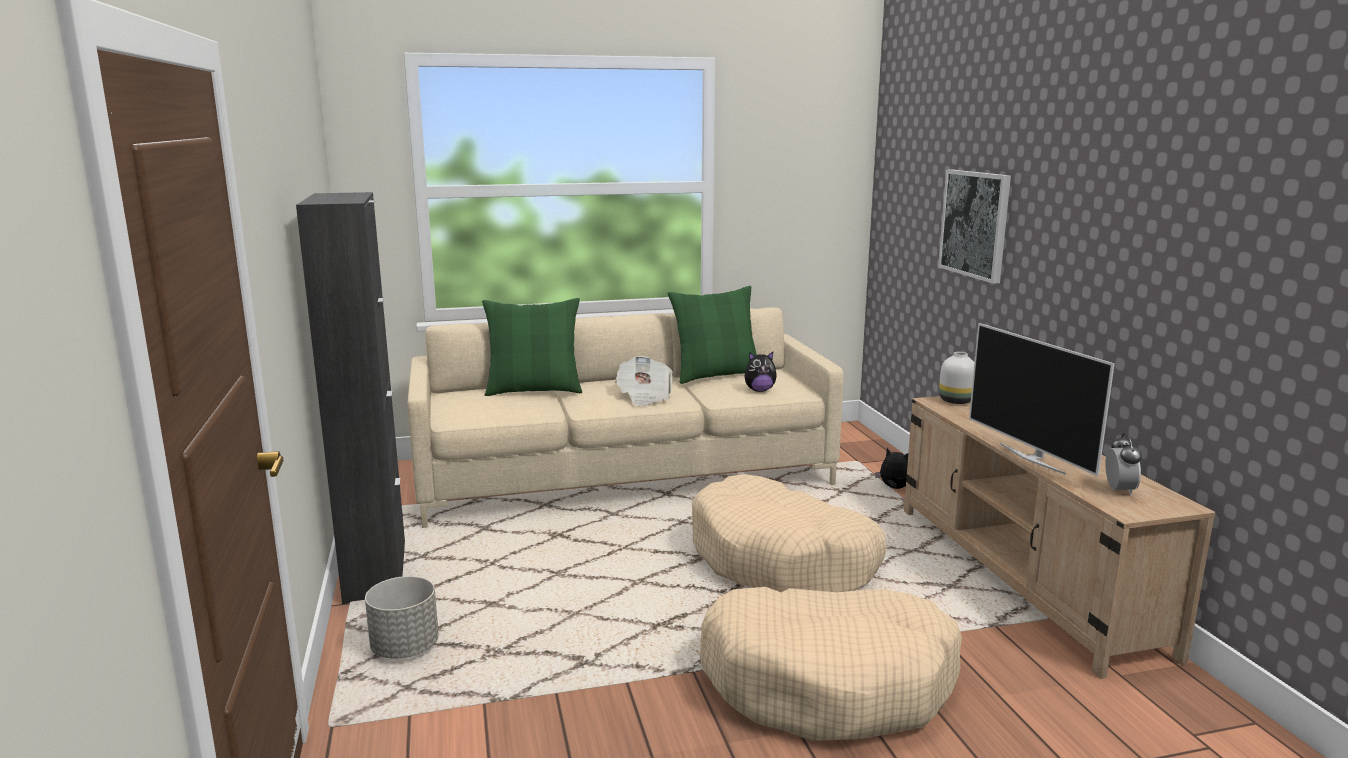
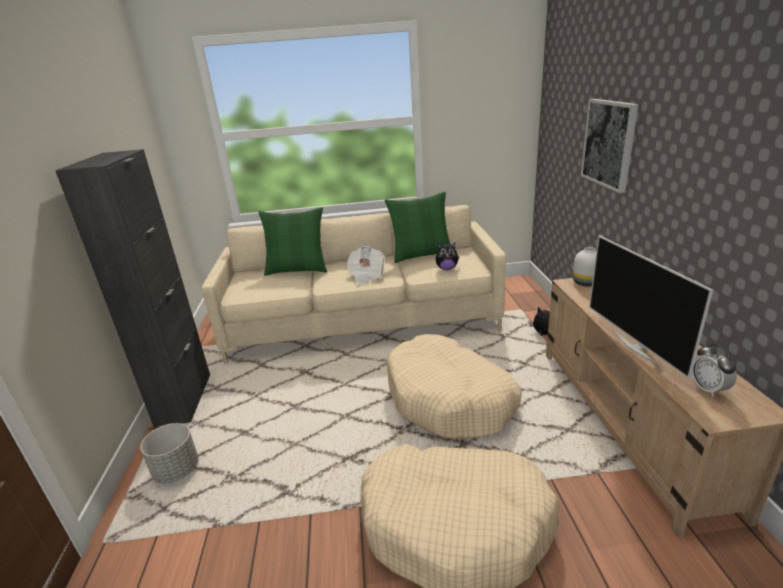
camera: 10 degrees right, 10 degrees up
(1119, 490) = (708, 389): alarm clock -> alarm clock turned 150 degrees clockwise

